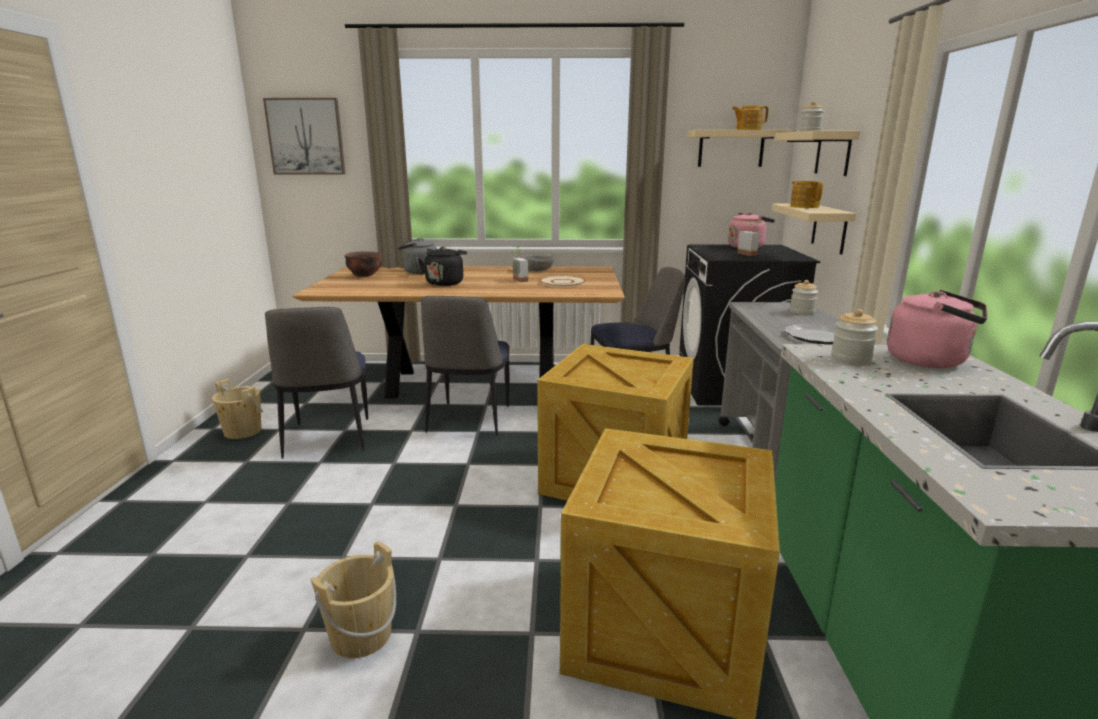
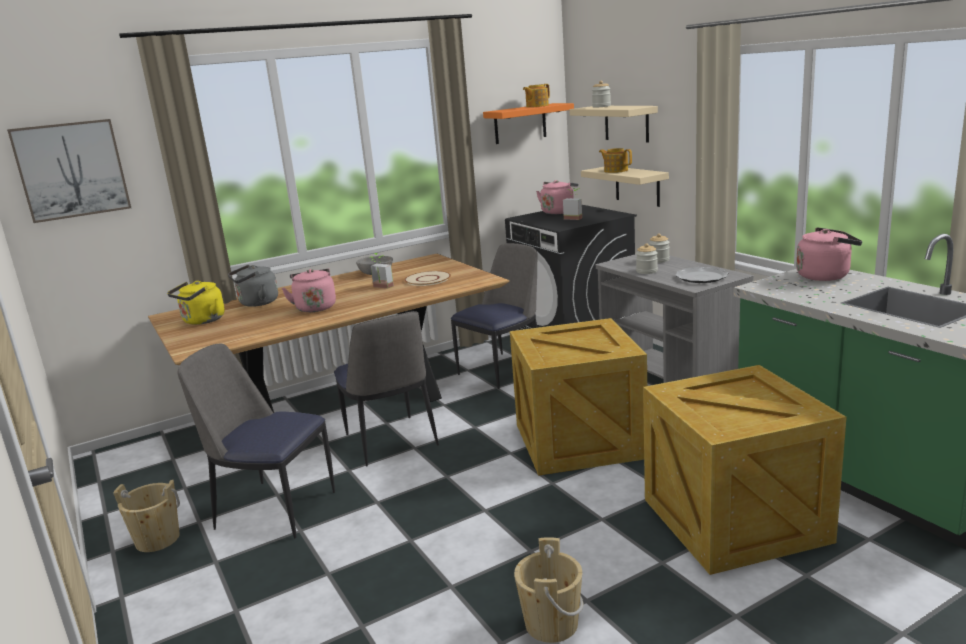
camera: 30 degrees left, 0 degrees up
(328, 439) = (273, 509): chair -> chair turned 150 degrees clockwise
(364, 275) = (202, 321): brown bowl -> yellow kettle
(445, 283) = (315, 307): black kettle -> pink kettle
(731, 148) = (520, 124): beige shelf -> orange shelf
(850, 359) = (787, 286): jar -> jar (646, 271)

